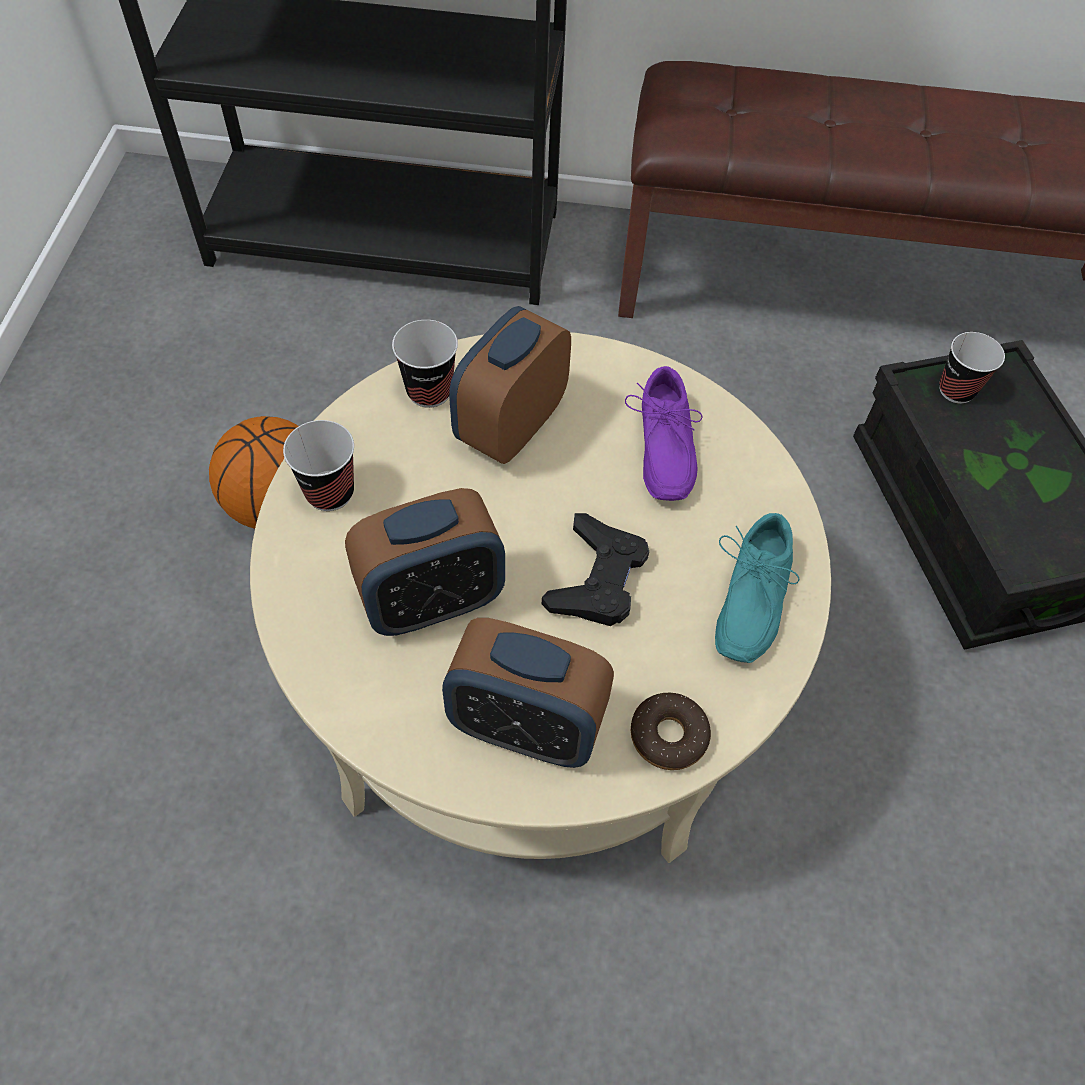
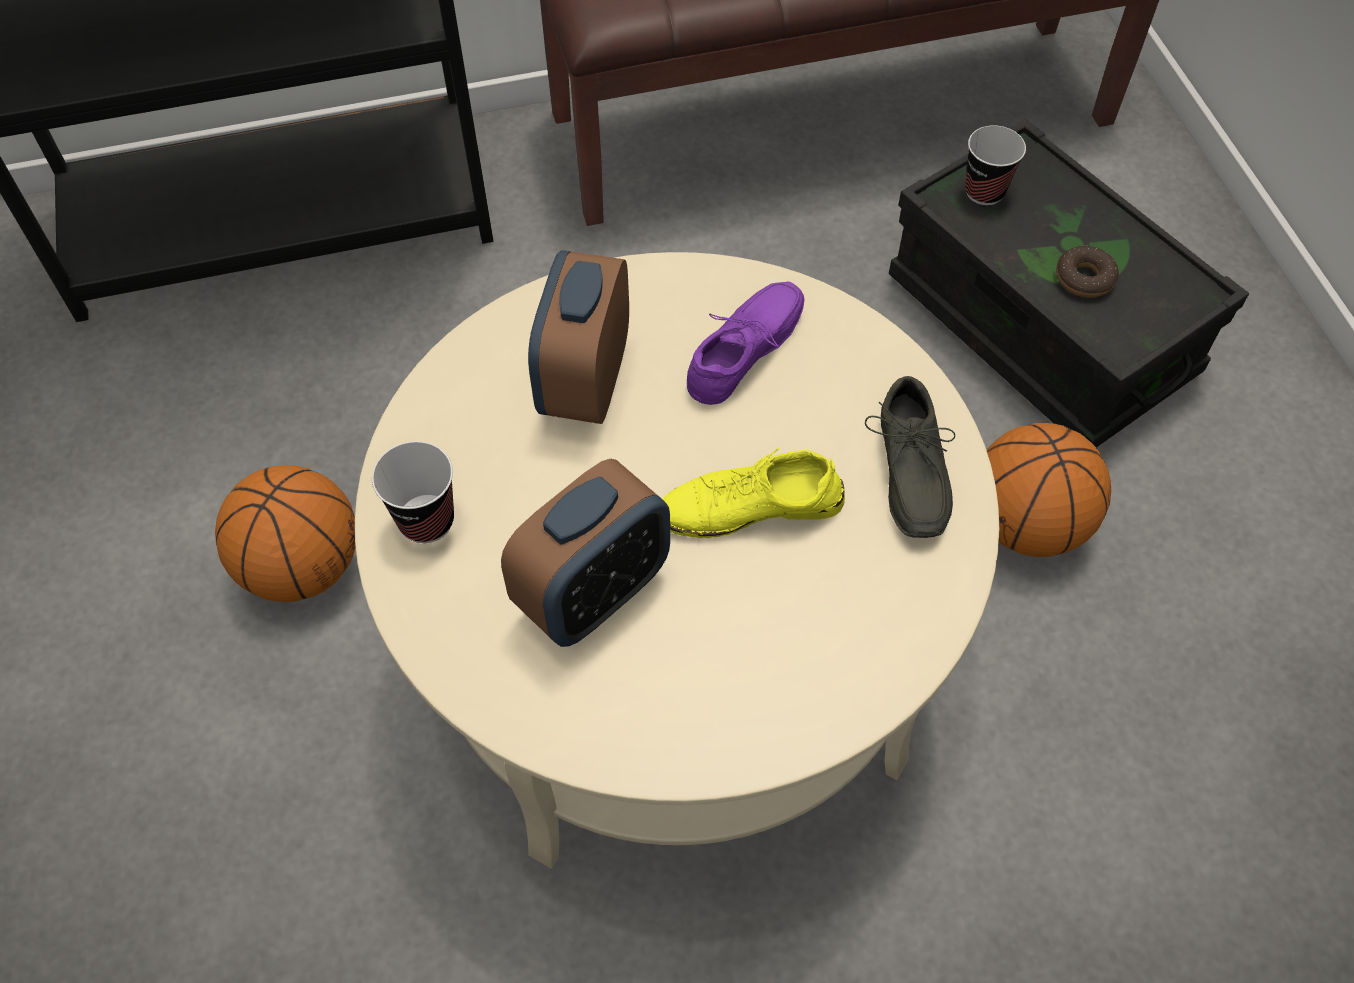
camera: 20 degrees left, 0 degrees up
(429, 391) = (479, 374): cup -> none
(526, 726) = (752, 682): alarm clock -> none
(597, 578) = (751, 507): black game controller -> yellow shoe
(659, 450) = (749, 353): purple shoe -> purple shoe turned 120 degrees counterclockwise
(668, 736) = (894, 636): donut -> donut (1084, 278)
(745, 599) = (905, 474): turquoise shoe -> grey shoe
(881, 690) = (1026, 525): none -> basketball

